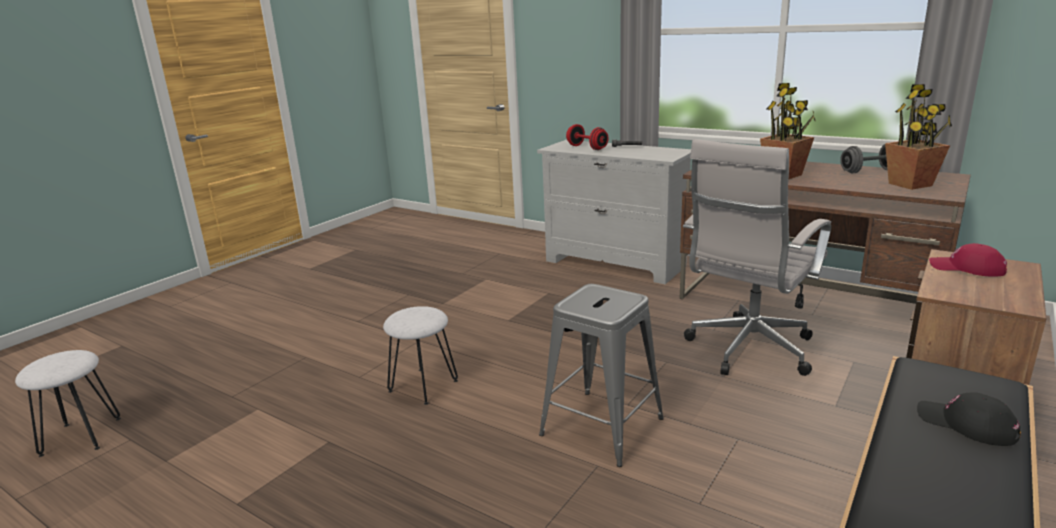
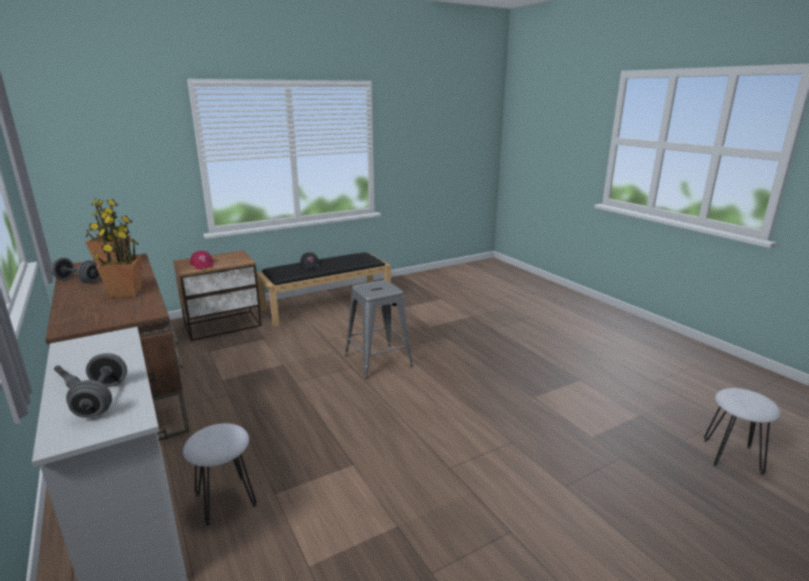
camera: 155 degrees left, 0 degrees up
(423, 386) = (463, 416): white stool -> white stool (226, 499)
(587, 147) = (102, 399): red dumbbell -> grey dumbbell
(747, 351) = (241, 373): white office chair -> none

